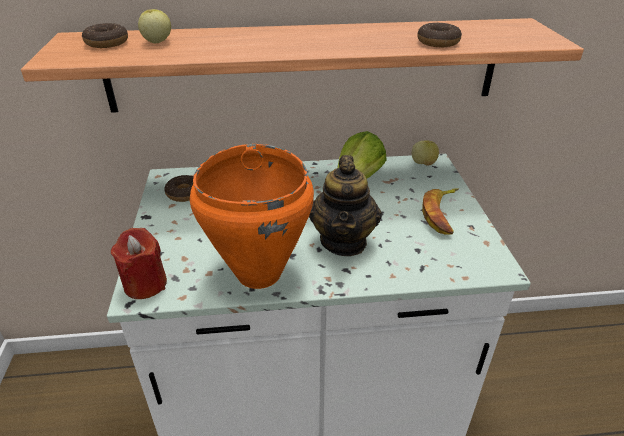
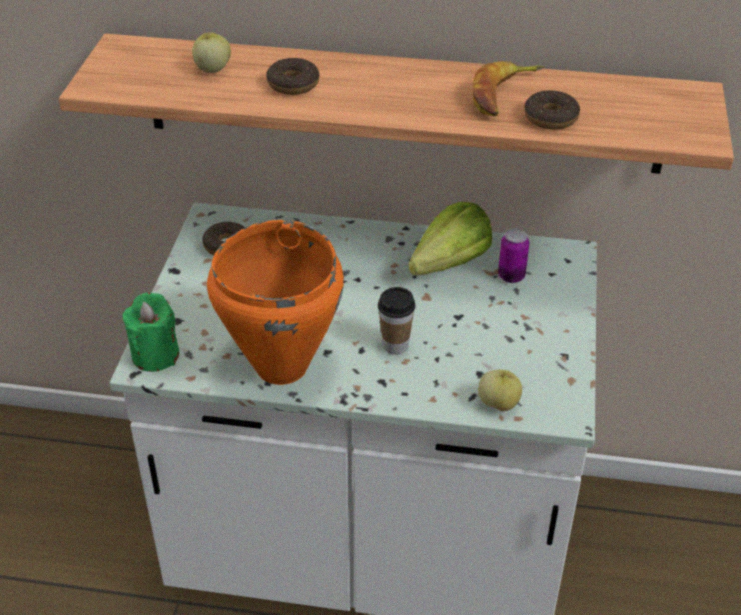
camera: 15 degrees right, 5 degrees up
(107, 43) = (156, 63): donut -> donut (293, 84)
(145, 284) = (155, 355): red candle -> green candle
(344, 241) = (395, 345): teapot -> cup
(403, 181) = (511, 276): none -> can
(423, 163) = (554, 253): apple -> apple (498, 403)
(442, 214) = (537, 332): banana -> banana (503, 94)

